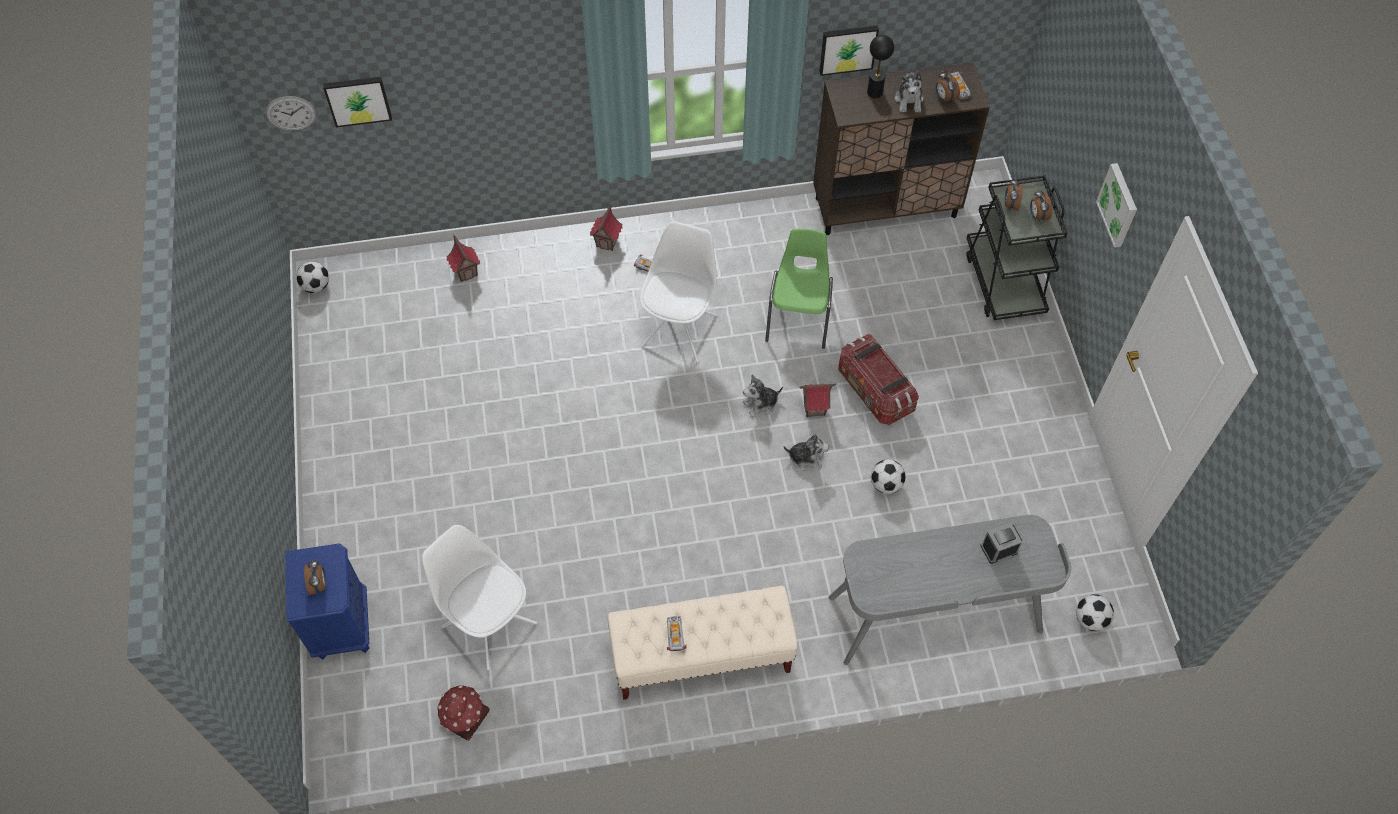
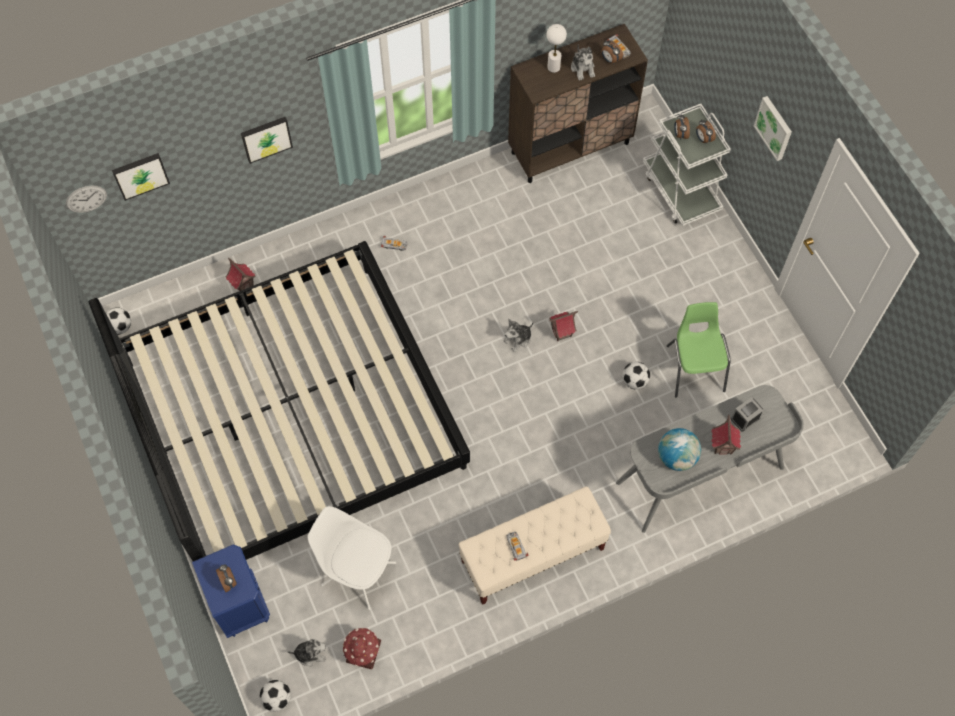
camera: 15 degrees left, 5 degrees up
(473, 426) = (292, 415): none -> bed
(607, 242) = (352, 231): toy house -> toy house (723, 446)
(680, 330) = (435, 292): white chair -> none
(799, 316) = (527, 258): green chair -> green chair (695, 367)
(806, 458) = (567, 375): plush toy -> plush toy (310, 653)
(848, 48) = (526, 38): picture -> picture (266, 138)
(874, 92) = (553, 67): black table lamp -> white table lamp
(874, 390) = (604, 306): storage box -> none
(899, 574) = (676, 457): none -> globe
(1004, 282) = (681, 190): black cart -> white cart
(1090, 619) = (816, 449): football -> football (277, 699)

